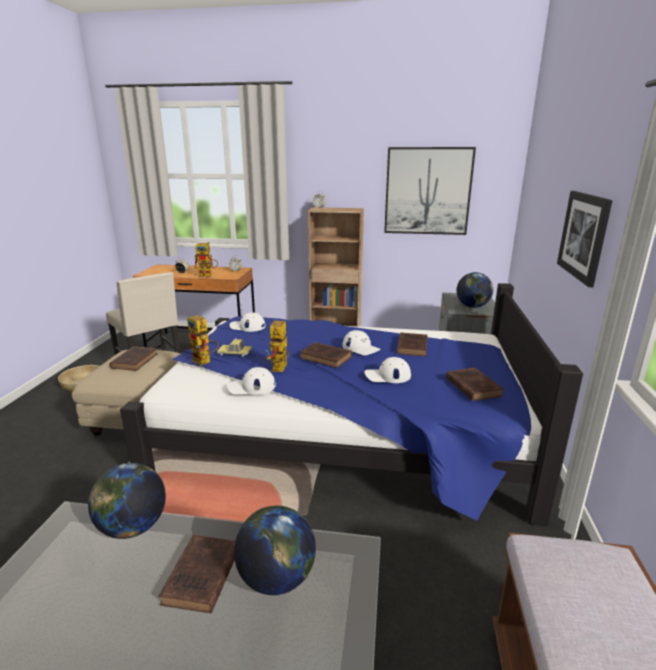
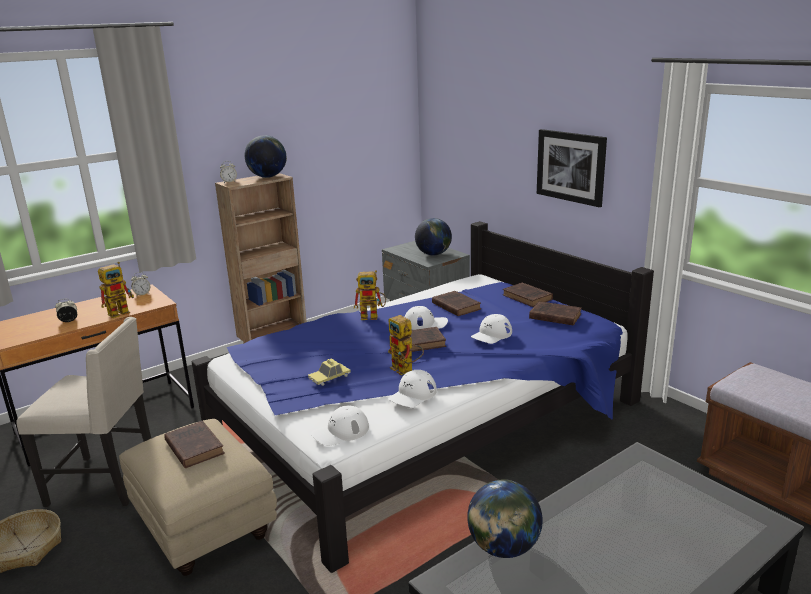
camera: 45 degrees left, 0 degrees up
(201, 578) = (603, 531): brown book -> brown book (528, 298)
(205, 362) = (320, 399): toy robot -> toy robot (373, 316)
(247, 326) = (276, 350): white cap -> white cap (340, 432)
(277, 578) = (637, 498): globe -> globe (267, 177)
(427, 191) = (338, 141): picture -> none

